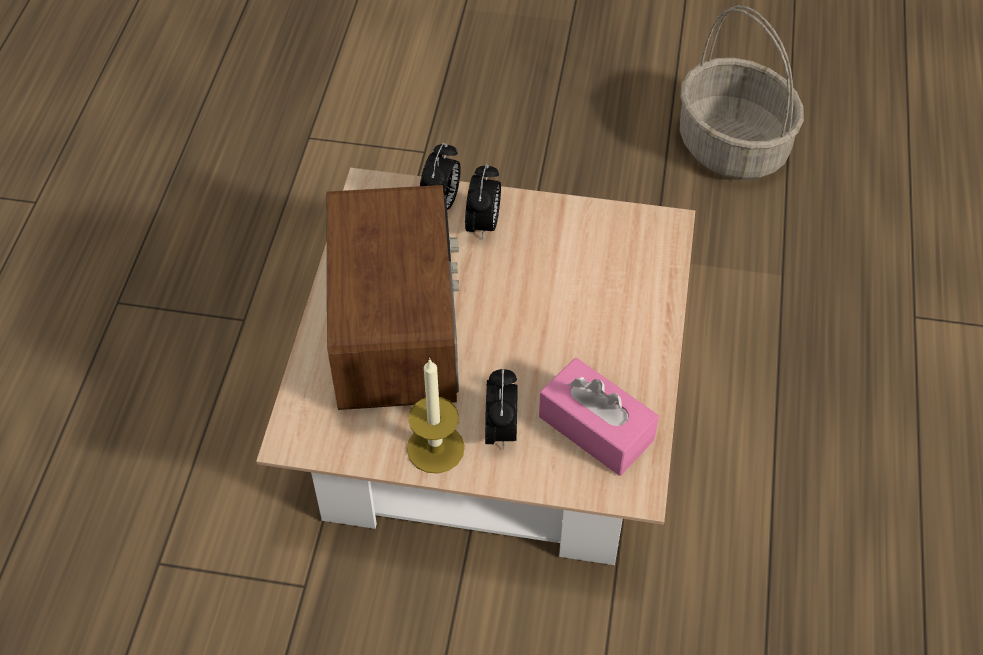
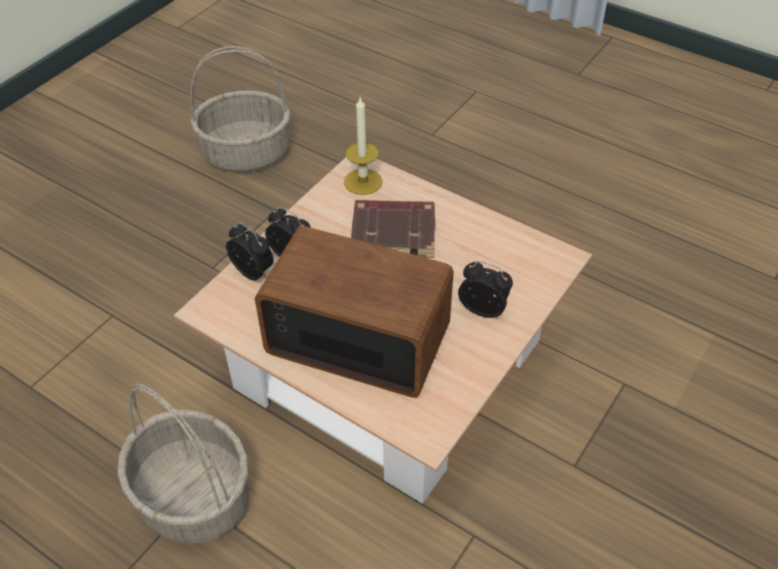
camera: 65 degrees left, 5 degrees down
(245, 318) = (192, 497): none -> basket
(435, 448) = (480, 350): candle -> candle (363, 181)
(573, 302) = (394, 233): none -> brown book
(596, 428) = (506, 260): pink tissue box -> none

